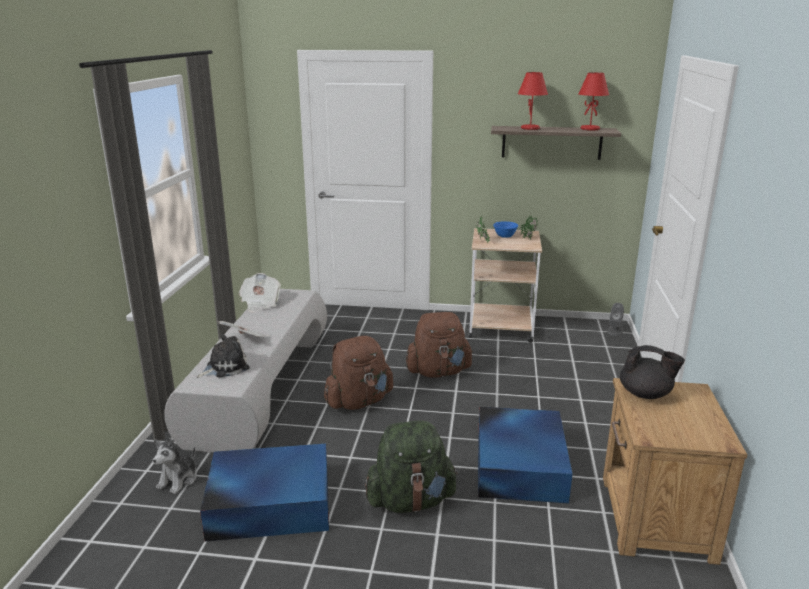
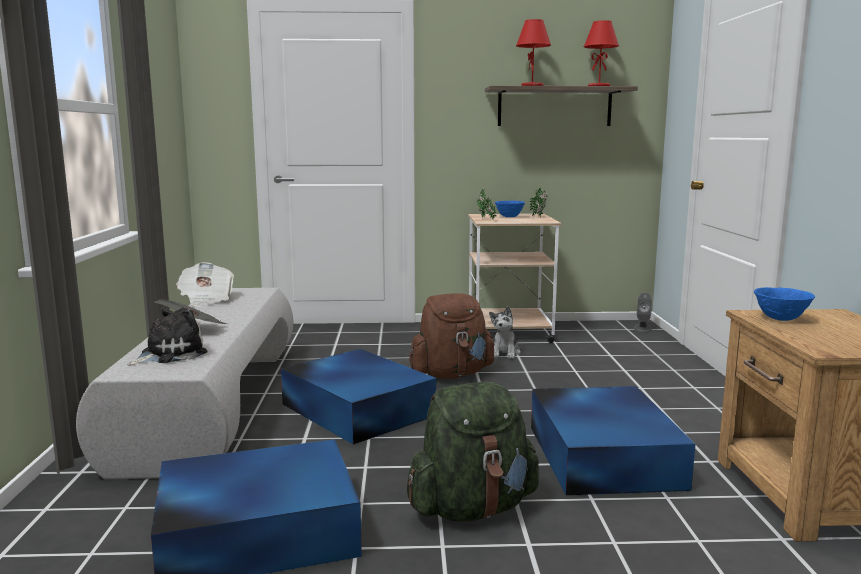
camera: 10 degrees left, 10 degrees down
(178, 480) = (101, 516): plush toy -> plush toy (505, 353)
(359, 402) = (357, 409): brown backpack -> blue storage box
(646, 394) = (781, 319): black teapot -> blue bowl

